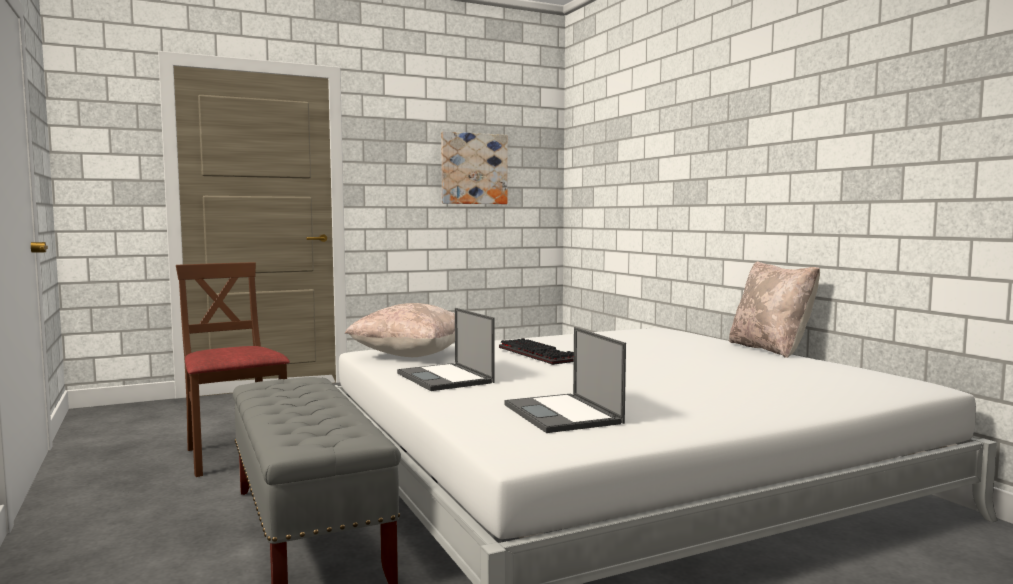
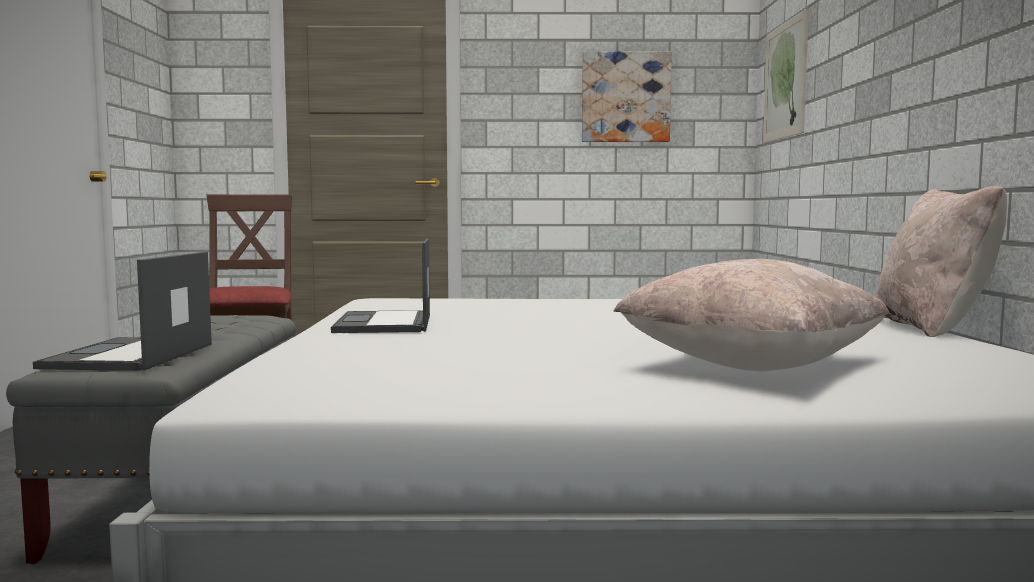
camera: 25 degrees right, 0 degrees up
(412, 355) = (415, 303): beige pillow -> beige pillow (750, 366)
(539, 354) = (556, 310): keyboard -> none
(563, 414) = (411, 367): laptop -> laptop (129, 356)
(599, 165) = (785, 80): none -> picture

